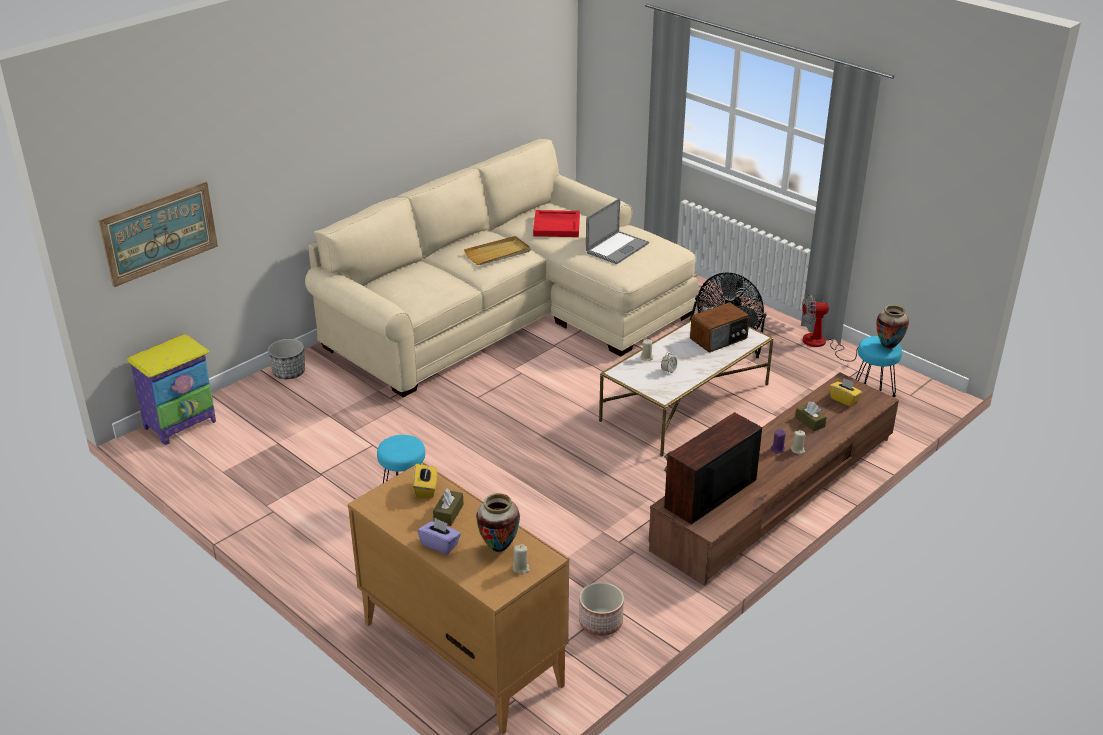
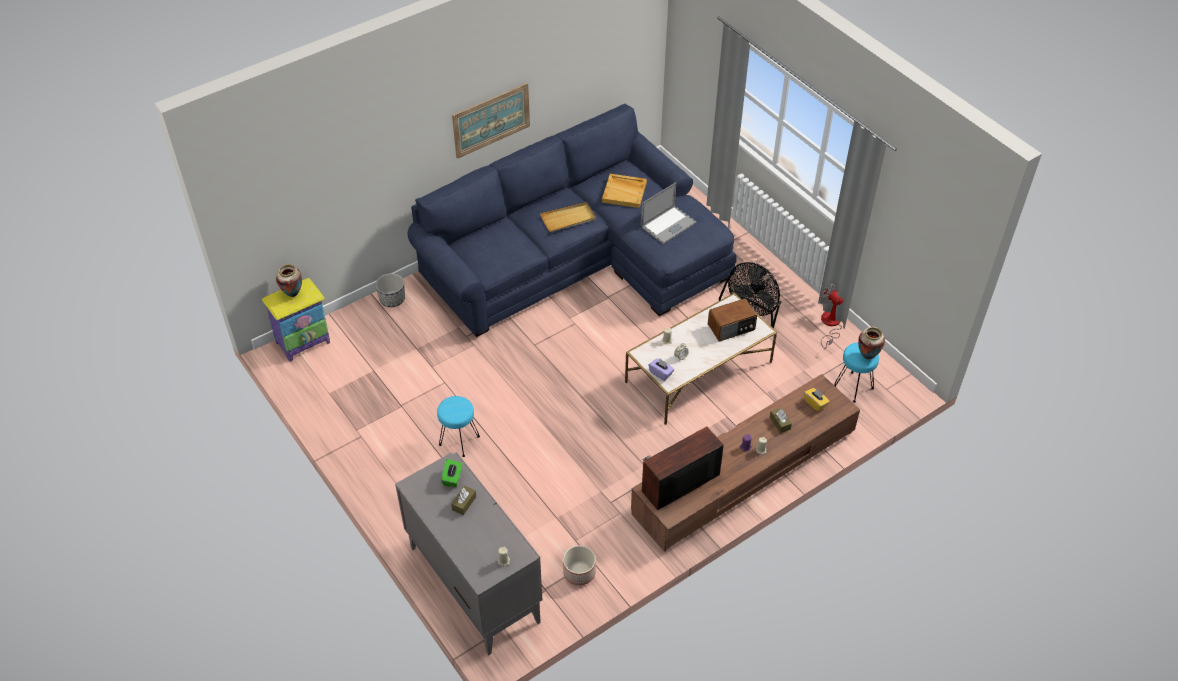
camera: 10 degrees right, 15 degrees up
(159, 233) = (288, 211): picture -> picture (491, 120)
(425, 489) = (452, 478): yellow tissue box -> green tissue box
(440, 545) = (452, 531): purple tissue box -> purple tissue box (661, 373)
(462, 653) = (474, 584): brown cabinet -> grey cabinet
(499, 548) = (492, 540): vase -> vase (293, 294)
(508, 315) = (578, 259): beige sofa -> blue sofa
(557, 226) = (624, 192): red tray -> beige tray
(821, 344) = (830, 324): fan -> fan turned 45 degrees clockwise

